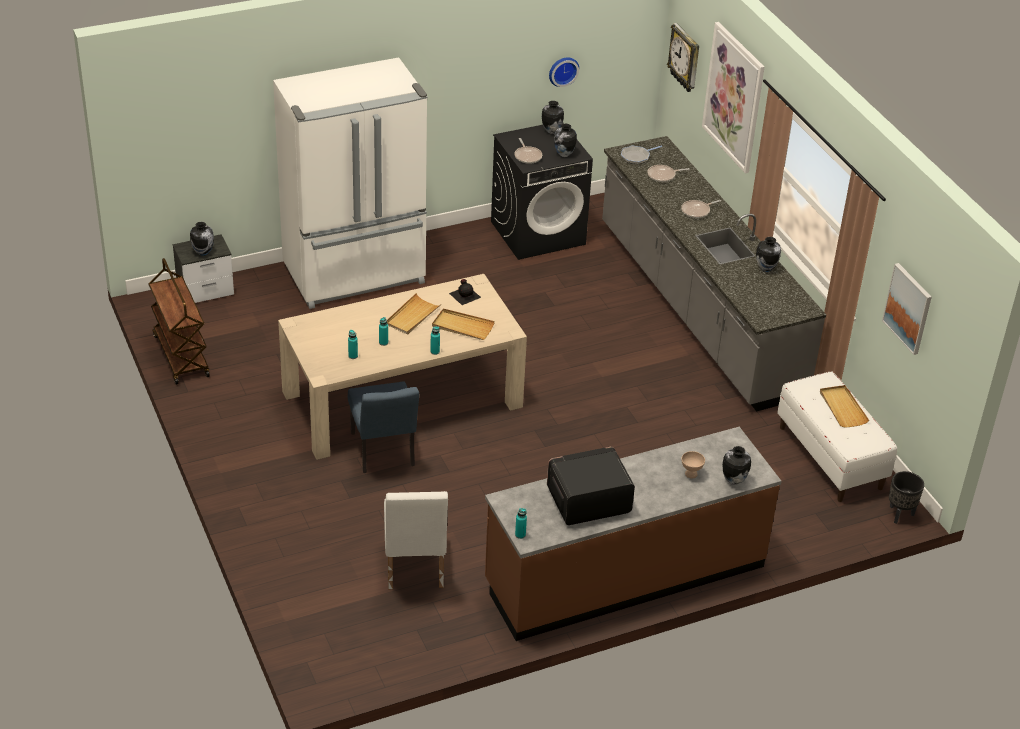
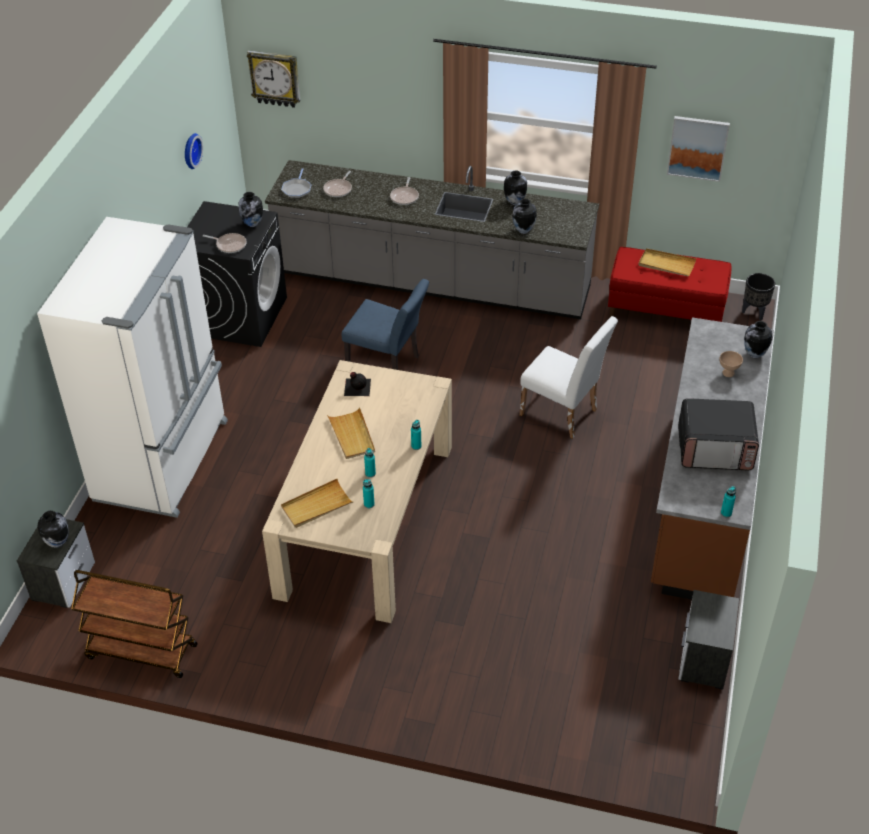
camera: 50 degrees left, 5 degrees up
(384, 453) = (426, 570): blue chair -> blue chair (388, 365)
(414, 568) = (592, 628): white chair -> white chair (563, 415)
(443, 647) = (703, 660): none -> nightstand
(462, 326) = (399, 411): beige tray -> beige tray (316, 506)
(551, 131) = (211, 214): vase -> vase (523, 231)
(588, 501) = (715, 449): microwave -> microwave turned 105 degrees counterclockwise
(734, 97) = (372, 80): picture -> none
(830, 457) = (665, 311): white bench -> red bench

